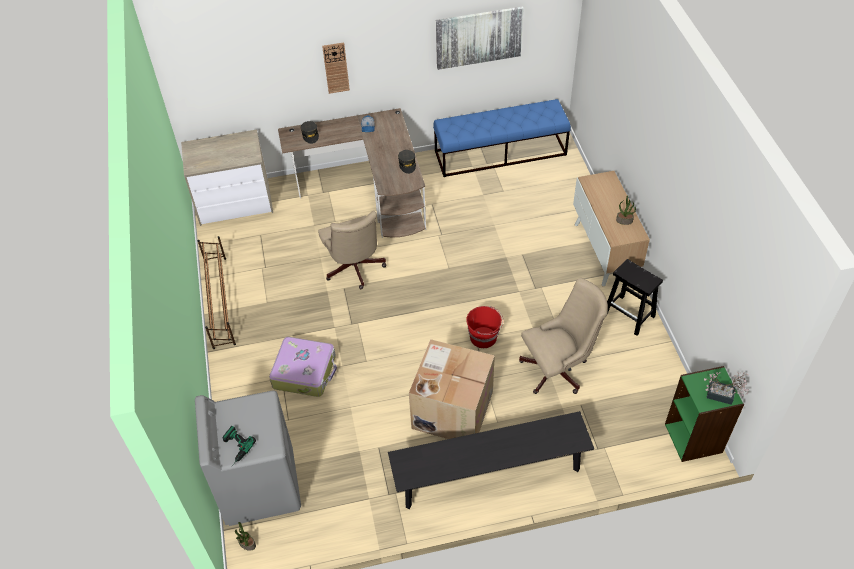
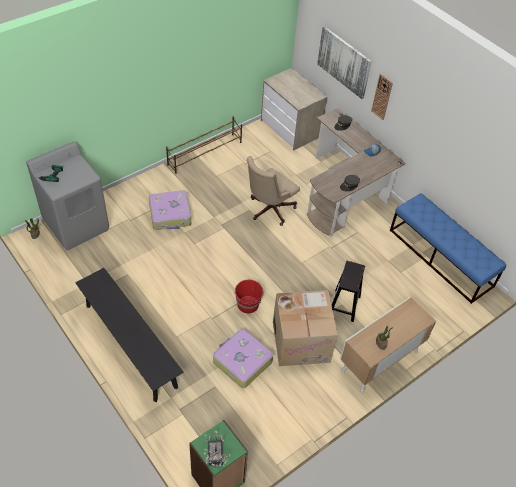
camera: 60 degrees right, 0 degrees up
(451, 409) = (176, 305): cardboard box -> cardboard box (301, 341)
(479, 37) = (473, 159): picture -> picture (344, 62)
(558, 369) = (241, 362): beige office chair -> suitcase
(629, 315) = (321, 398): black stool -> black stool (344, 305)

